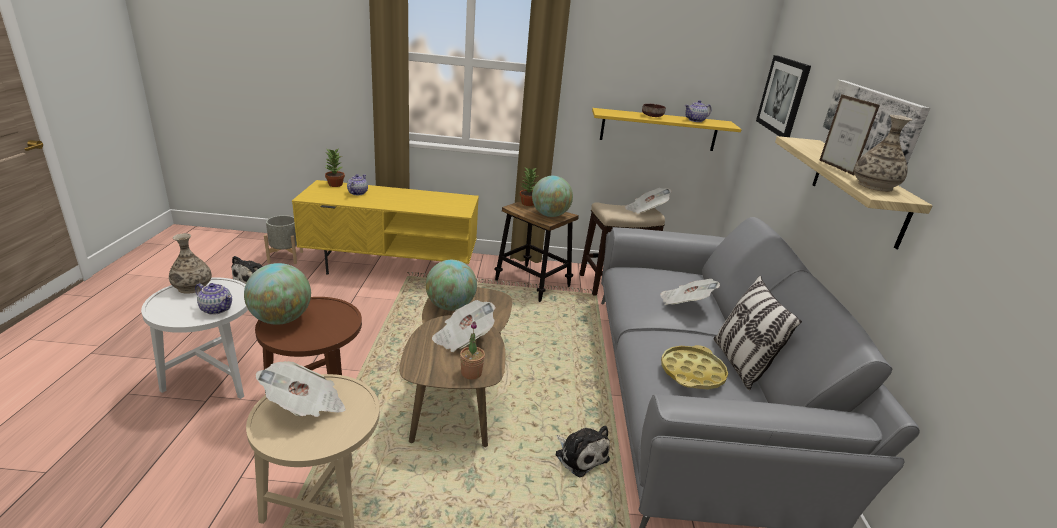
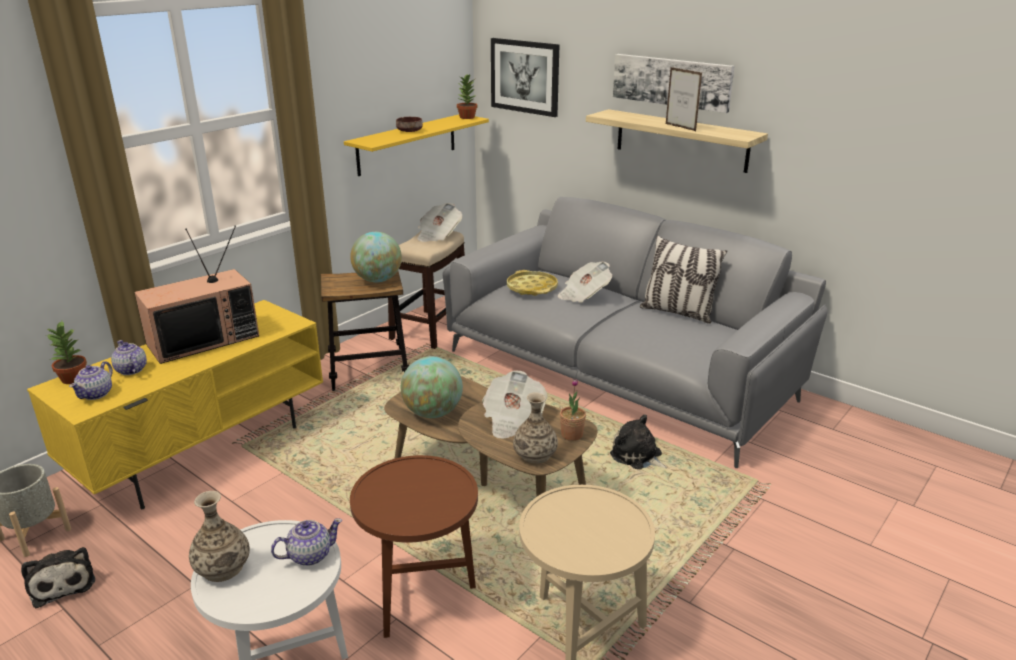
camera: 50 degrees left, 0 degrees up
(281, 319) = (389, 510): globe -> none
(305, 406) = (570, 530): newspaper -> none
(410, 197) = (204, 339): none -> television
(527, 203) = (333, 280): potted plant -> potted plant (467, 117)
(580, 455) = (638, 456): plush toy -> plush toy turned 135 degrees counterclockwise
(692, 372) = (674, 333): yellow tray -> yellow tray (532, 288)
(695, 120) = (444, 123): teapot -> teapot (96, 394)
(836, 168) = (680, 127): picture frame -> picture frame turned 150 degrees counterclockwise
(874, 186) = (725, 132): vase -> vase (535, 455)

